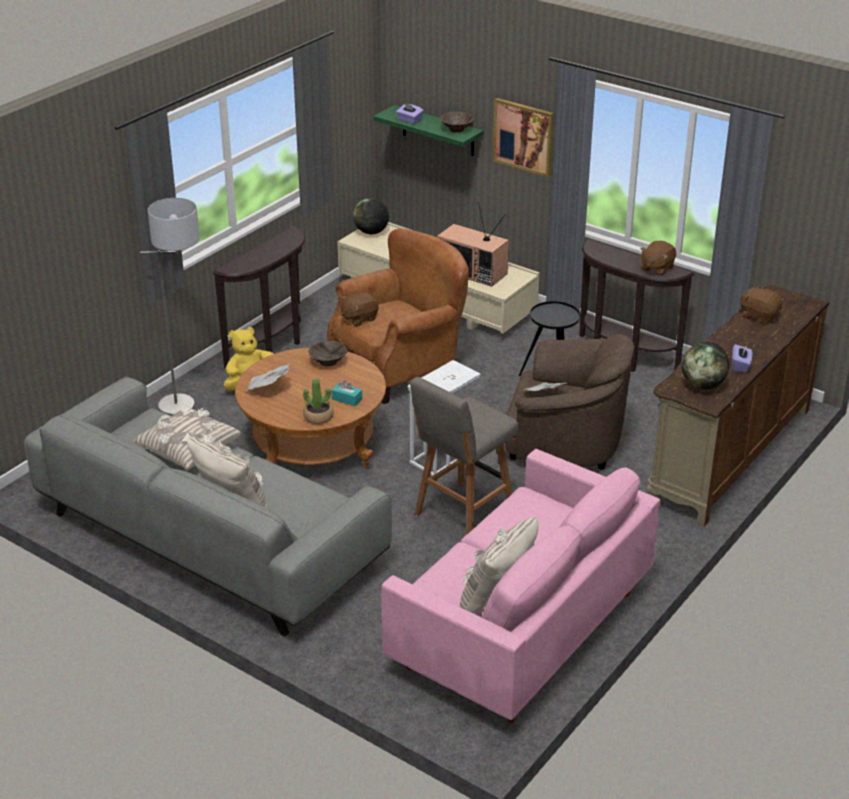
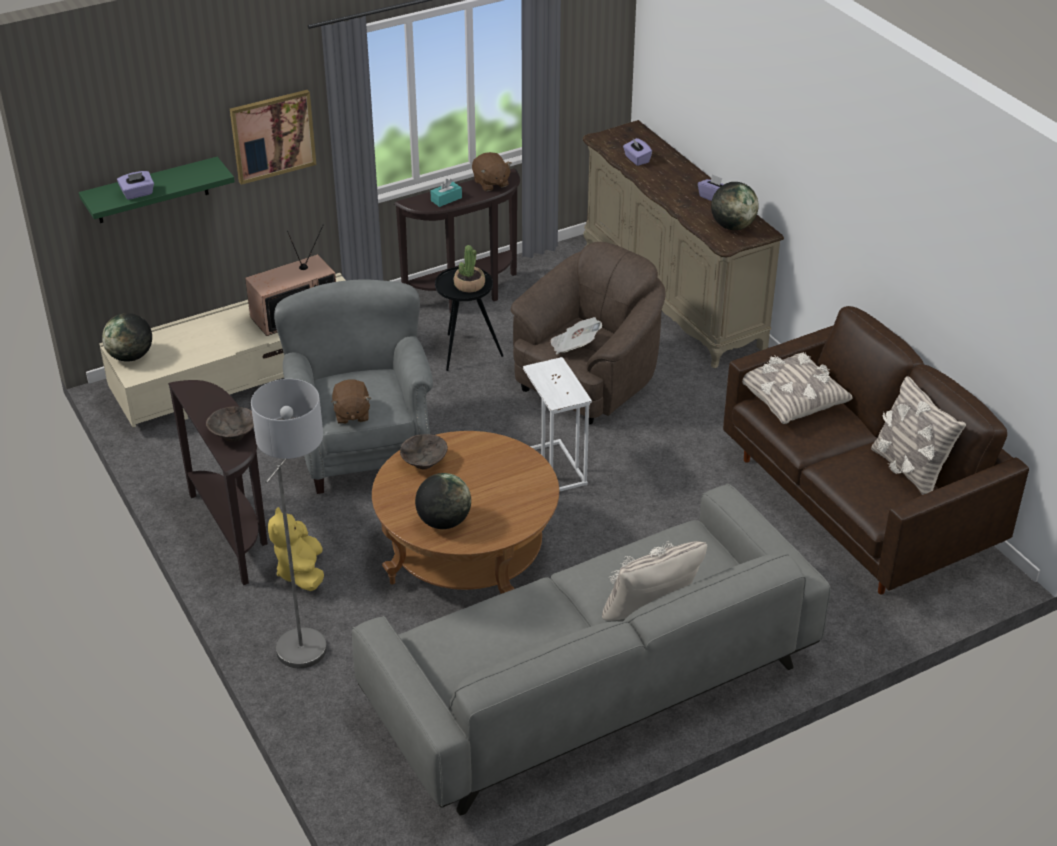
camera: 65 degrees left, 5 degrees up
(188, 450) = (521, 621): beige pillow -> beige pillow (792, 401)
(268, 387) = (444, 522): newspaper -> globe
(318, 417) = (532, 499): potted plant -> potted plant (469, 285)
(347, 399) = (511, 469): turquoise tissue box -> turquoise tissue box (446, 199)
(399, 367) = (363, 446): brown armchair -> grey armchair
(457, 129) = (197, 171): brown bowl -> brown bowl (234, 435)
(462, 515) = (664, 486): grey stool -> none
(519, 629) = (856, 505): pink sofa -> brown sofa
(759, 316) = (636, 159): brown plush toy -> purple tissue box

